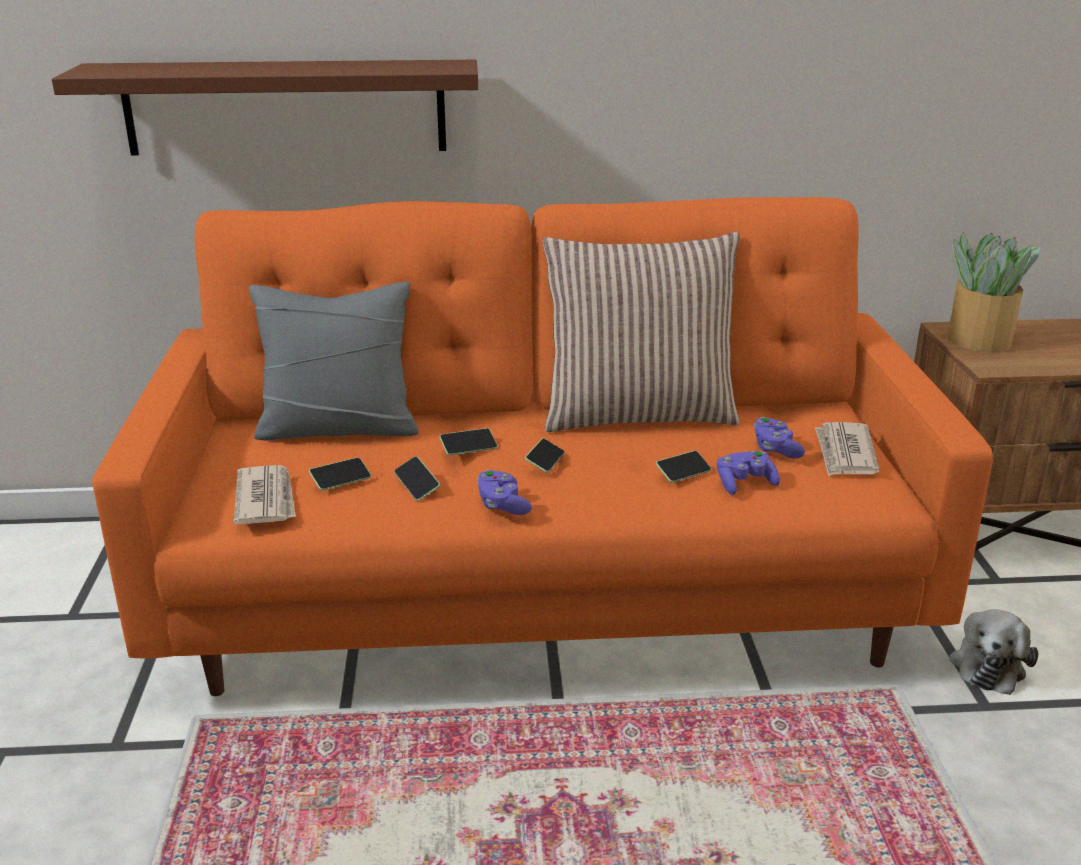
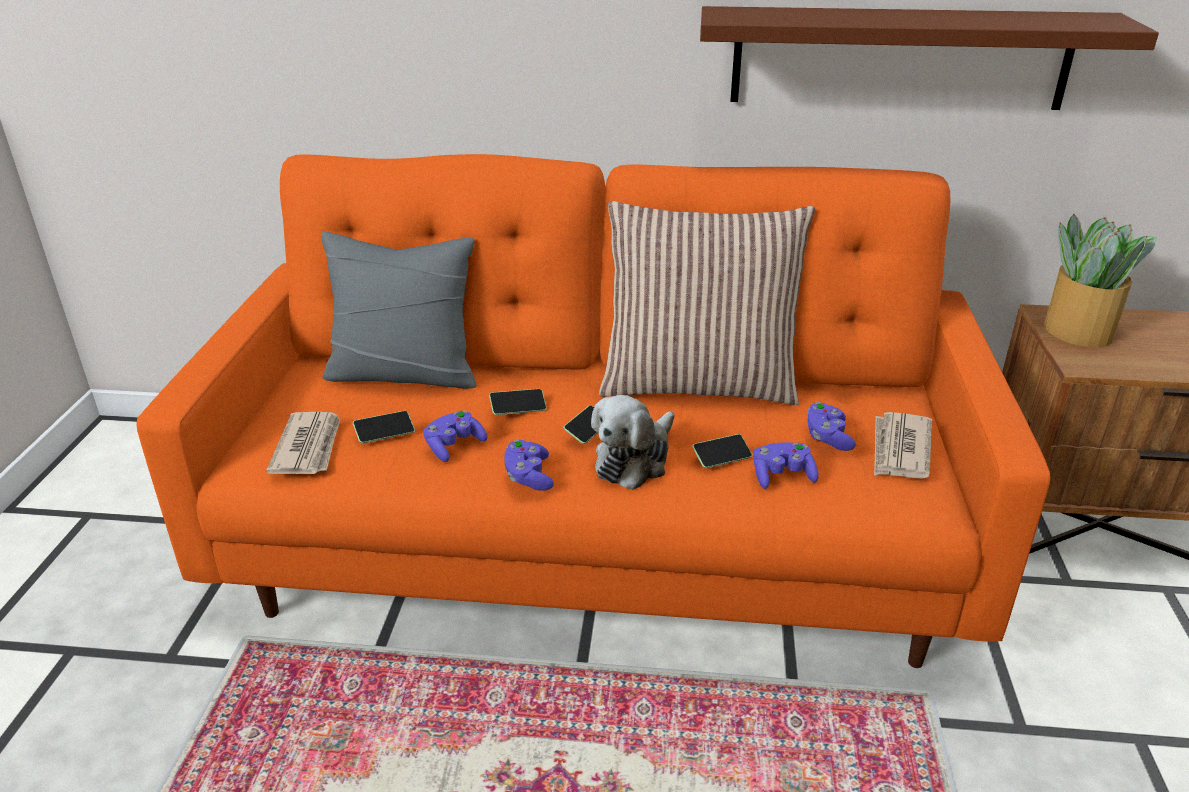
camera: 10 degrees right, 5 degrees up
(285, 107) = (376, 54): brown shelf -> brown shelf (899, 58)
(417, 486) = (454, 446): phone -> purple game controller
(988, 665) = (1035, 680): plush toy -> plush toy (634, 460)

